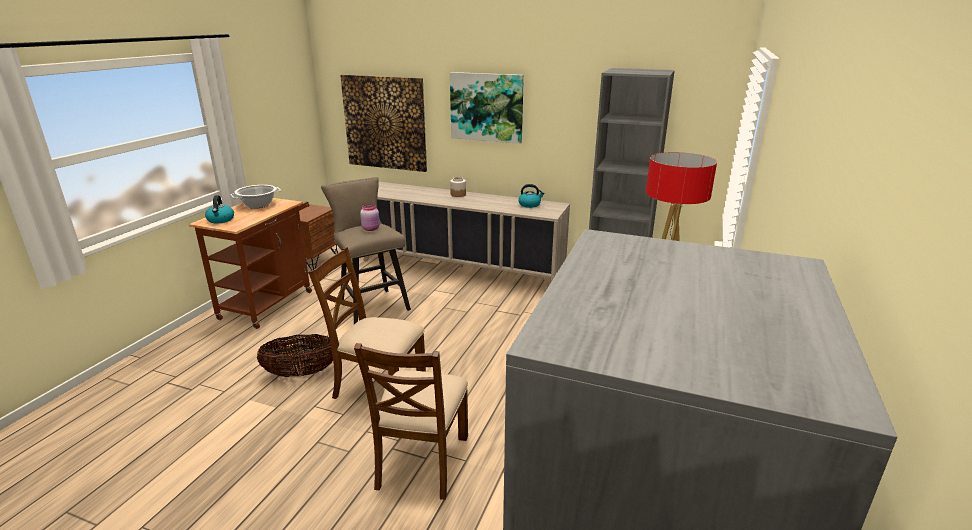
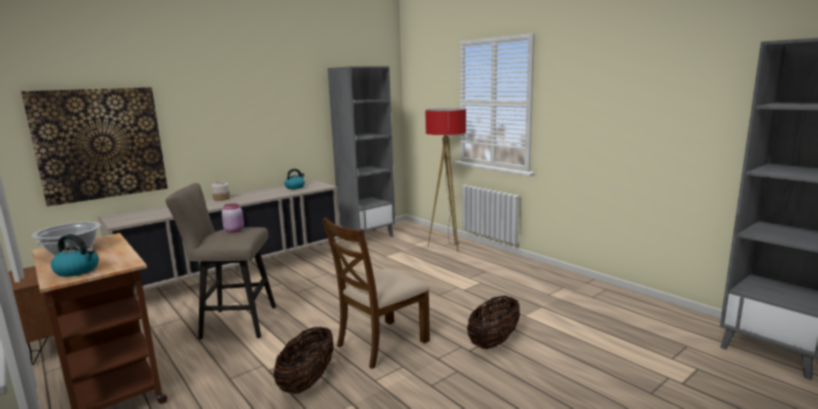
camera: 60 degrees left, 10 degrees down
(421, 461) = (493, 341): brown chair -> basket
(486, 107) = (228, 110): picture -> none

